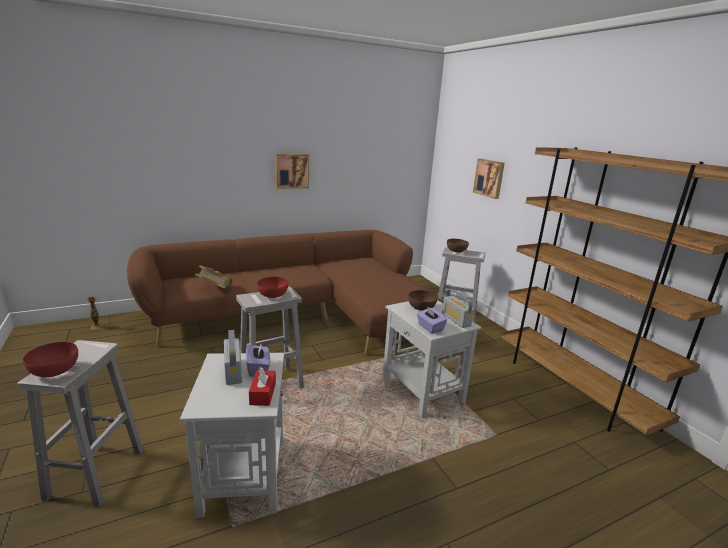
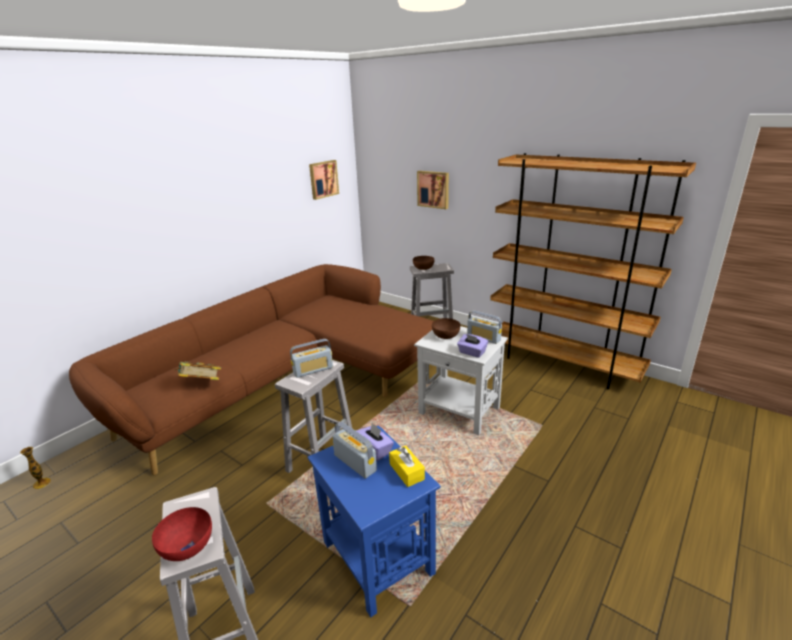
camera: 25 degrees left, 5 degrees up
(244, 474) = (377, 556): white side table -> blue side table
(263, 394) = (406, 471): red tissue box -> yellow tissue box
(273, 295) = (313, 370): red bowl -> radio
(291, 171) = (225, 220): picture -> picture (323, 179)

